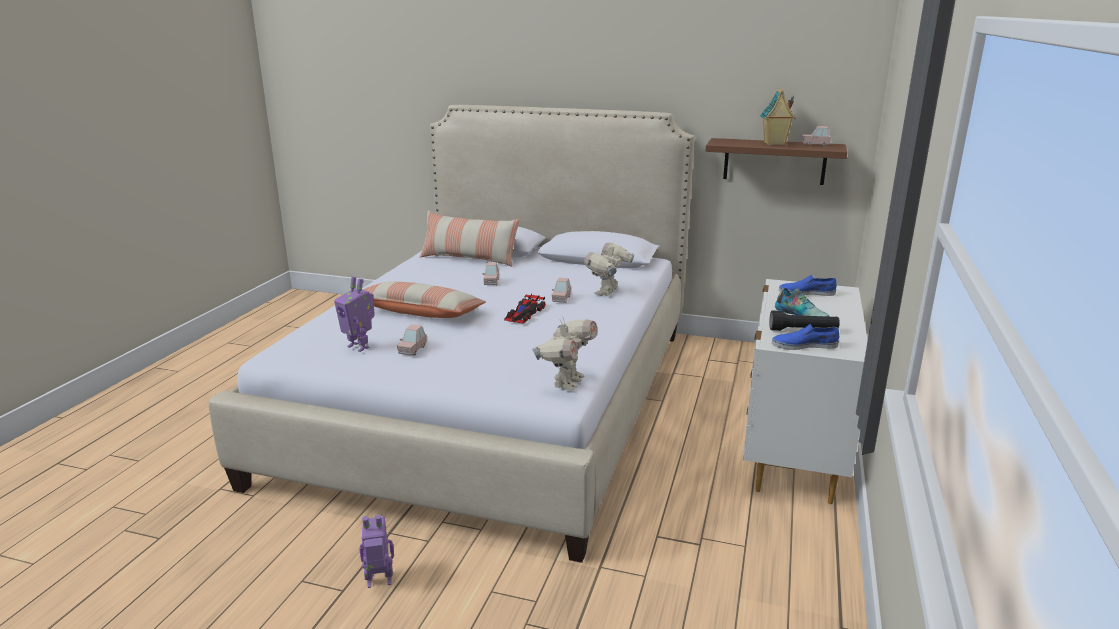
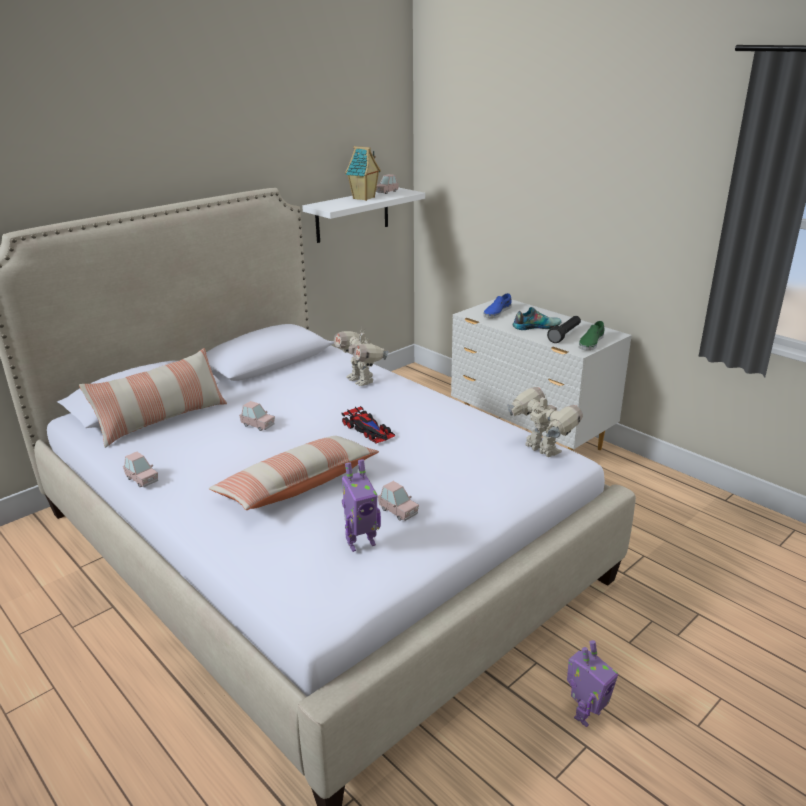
camera: 60 degrees left, 5 degrees up
(379, 582) = (585, 714): toy robot -> toy robot turned 150 degrees counterclockwise
(561, 299) = (351, 404): pink toy car -> pink toy car (142, 479)
(774, 161) = (352, 215): brown shelf -> white shelf
(804, 345) = (591, 343): blue shoe -> green shoe

